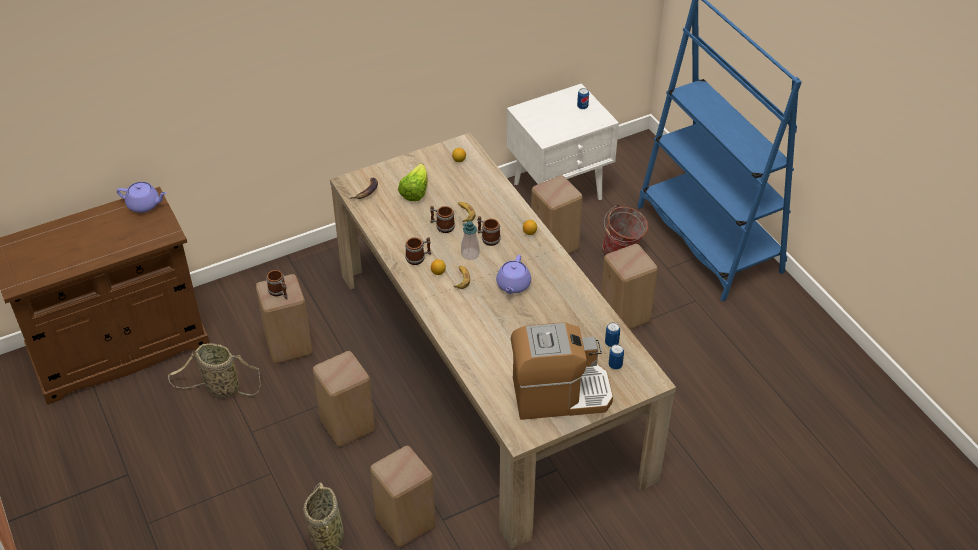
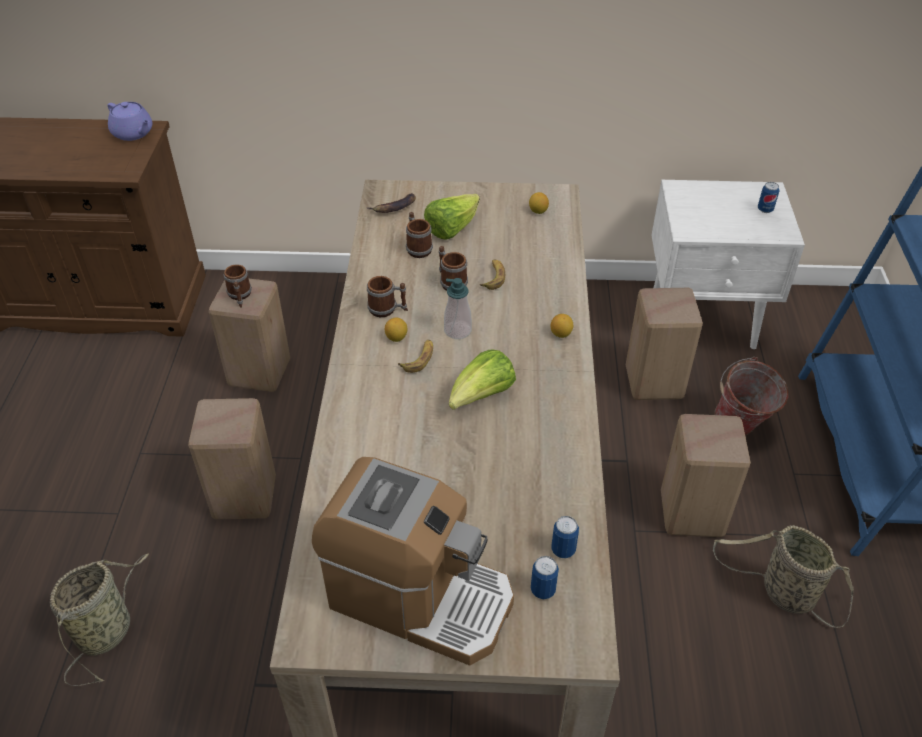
camera: 30 degrees right, 0 degrees up
(220, 388) = (152, 388): basket -> basket (783, 592)
(403, 522) = (206, 661): beige stool -> none
(488, 238) = (498, 319): mug -> mug (417, 247)
(513, 285) = (482, 396): purple teapot -> lettuce

